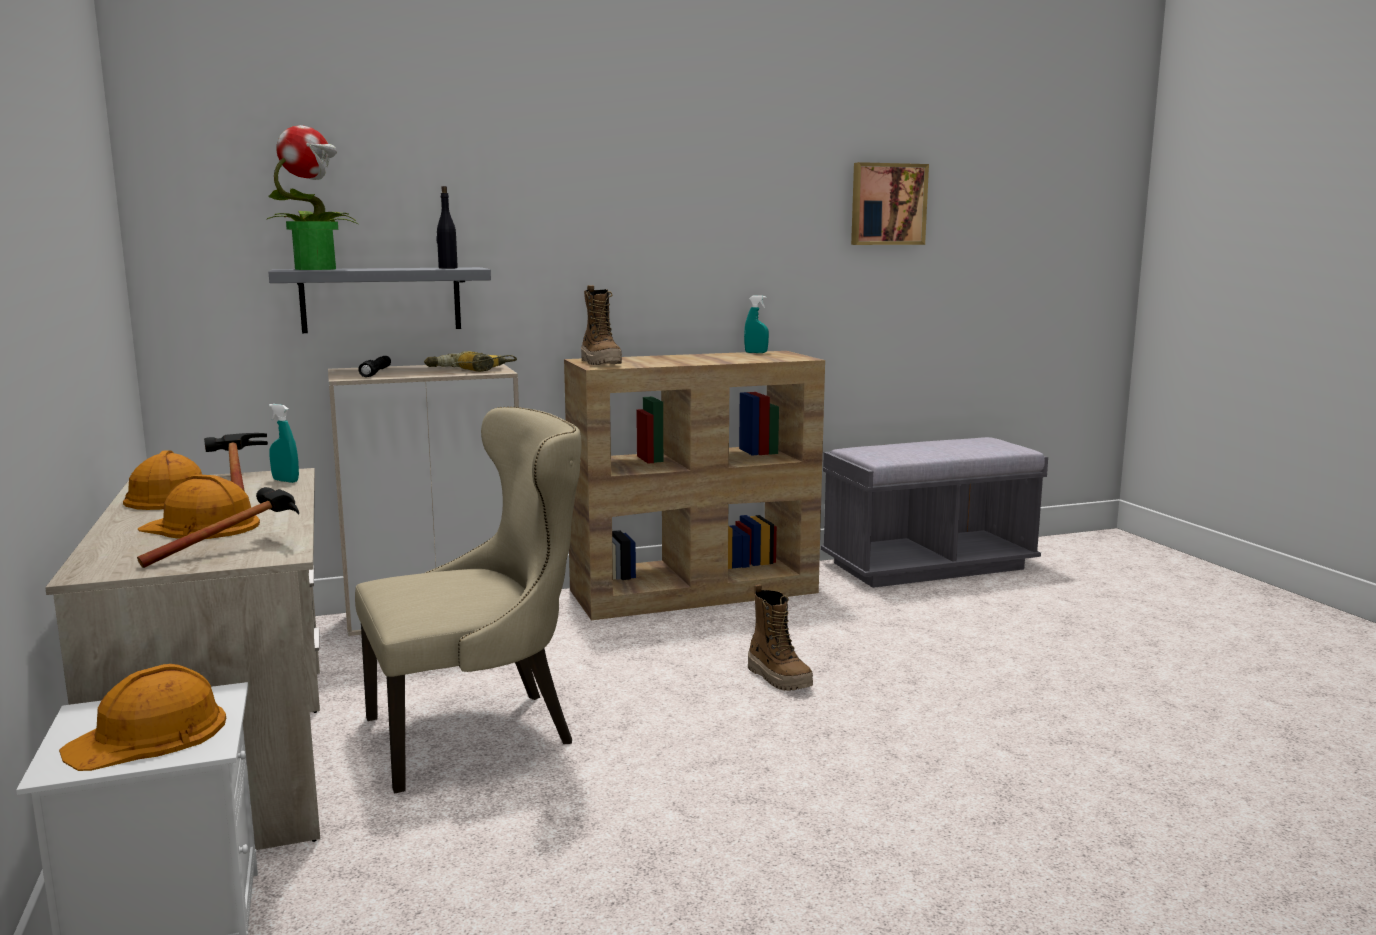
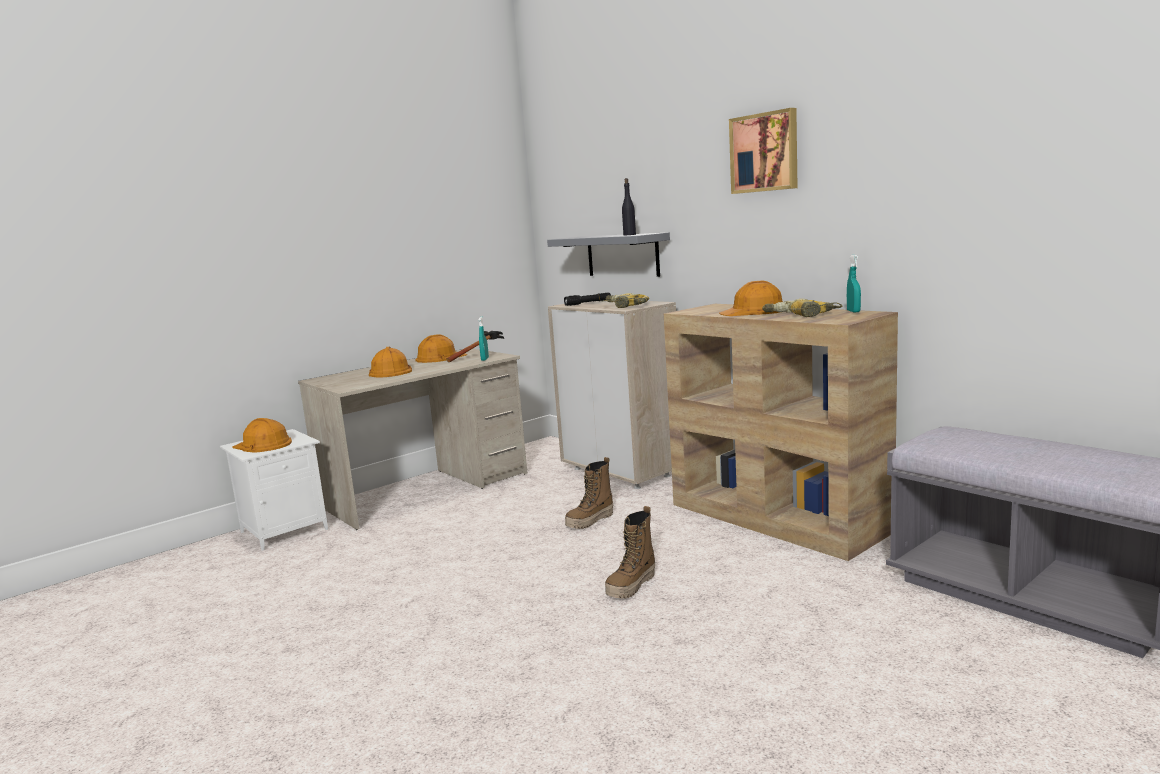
camera: 70 degrees right, 0 degrees up
(240, 548) = (357, 382): hammer -> none
(316, 269) = (579, 237): potted plant -> none
(478, 733) = (480, 526): beige chair -> none
(601, 363) = (702, 309): boot -> boot (590, 521)
(671, 360) = (754, 311): none -> orange hard hat
(738, 358) = (800, 315): none -> power drill
(887, 204) = (1035, 142): picture -> picture (765, 152)

